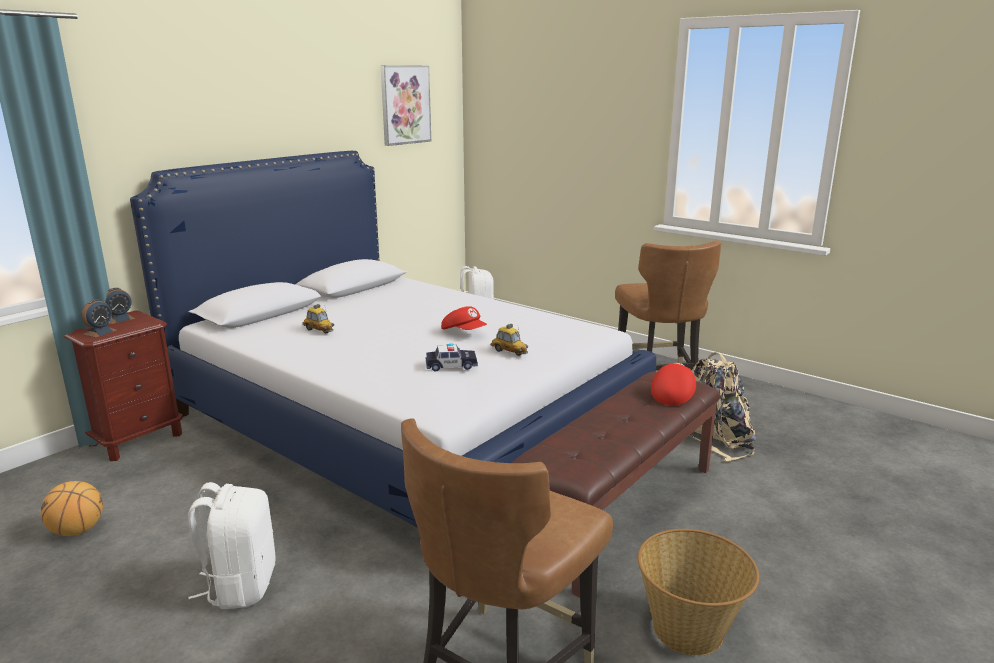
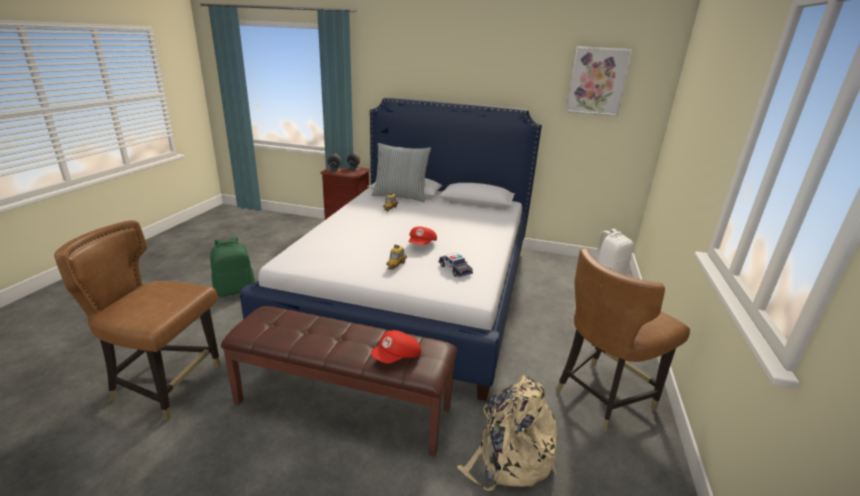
camera: 65 degrees right, 5 degrees up
(77, 531) = (269, 244): basketball -> none
(241, 585) = (235, 290): white backpack -> green backpack
(277, 318) = (400, 196): none -> pillow
(451, 365) = (353, 250): toy car -> toy car (455, 269)
(672, 394) = (397, 357): red cap -> red cap turned 135 degrees clockwise
(689, 630) = (200, 465): basket -> none

